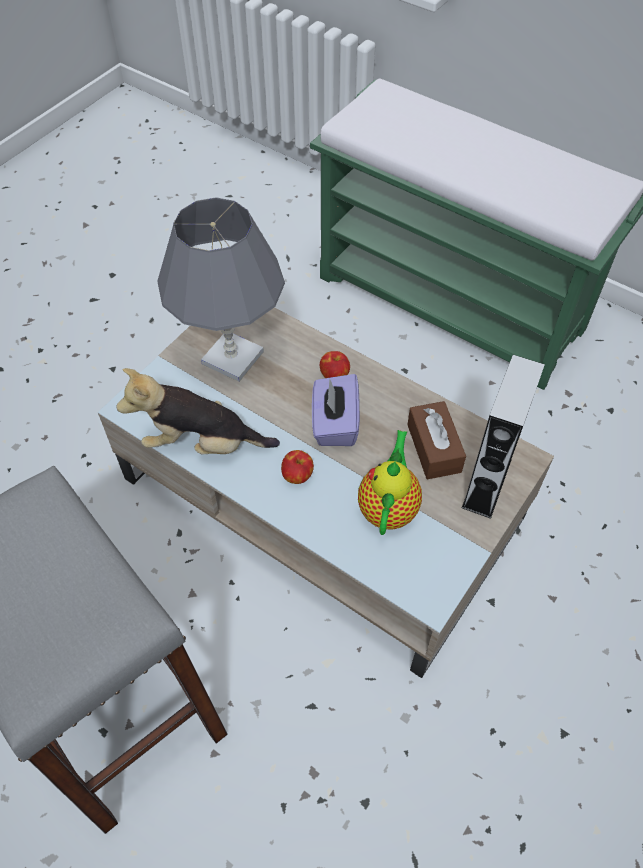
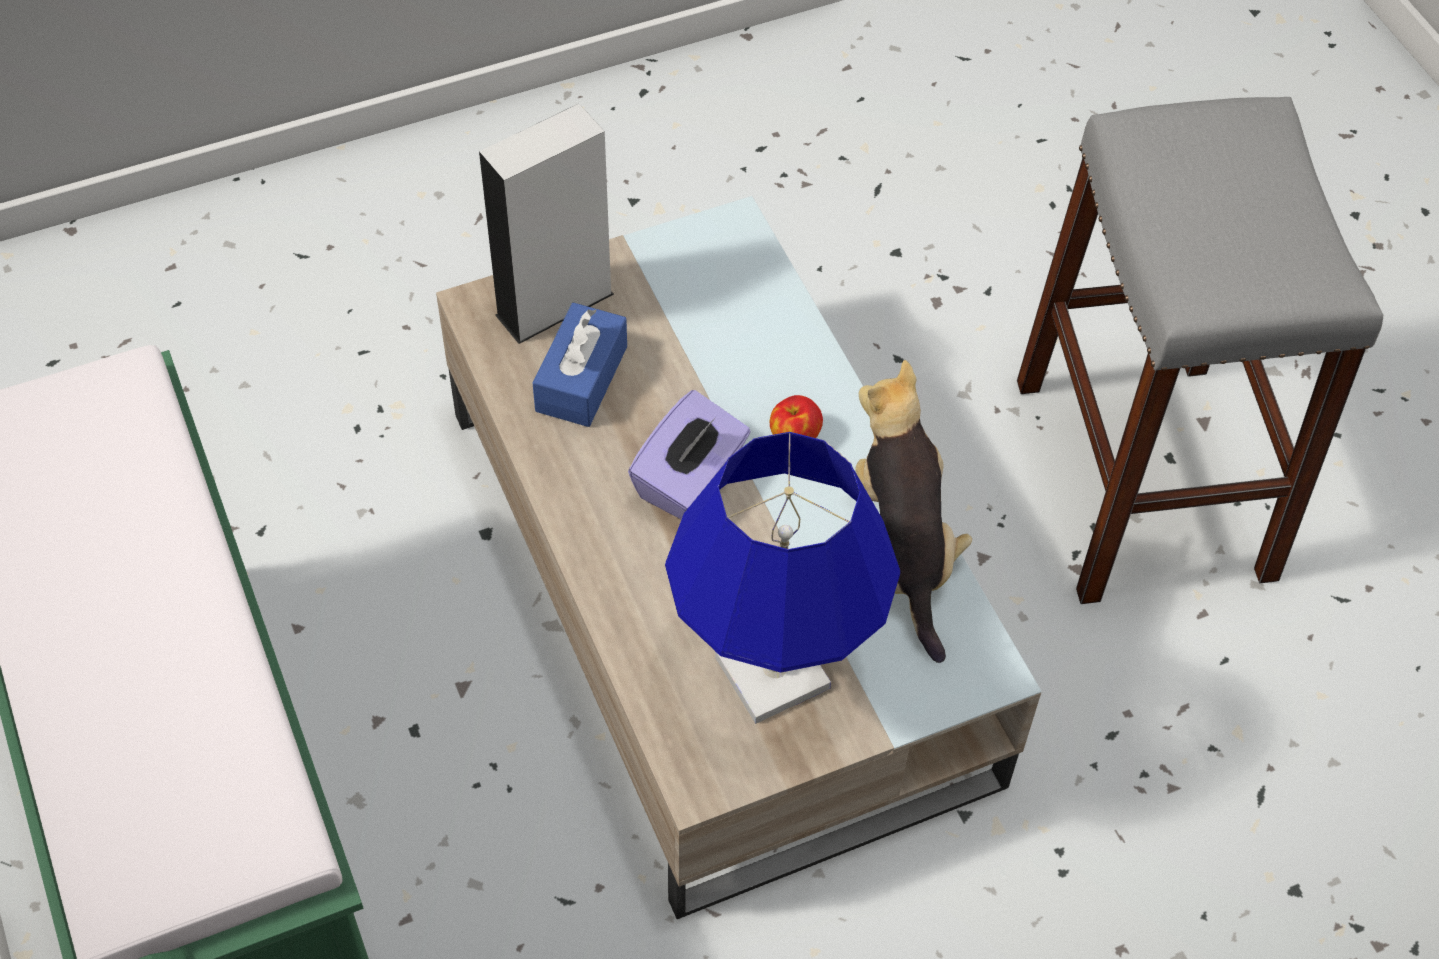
camera: 150 degrees left, 0 degrees up
(202, 443) = (902, 551): plush toy -> plush toy turned 135 degrees counterclockwise
(232, 357) = (773, 673): grey table lamp -> blue table lamp
(334, 375) = (633, 555): apple -> none
(388, 506) = (703, 340): teapot -> none
(434, 448) = (581, 378): brown tissue box -> blue tissue box

